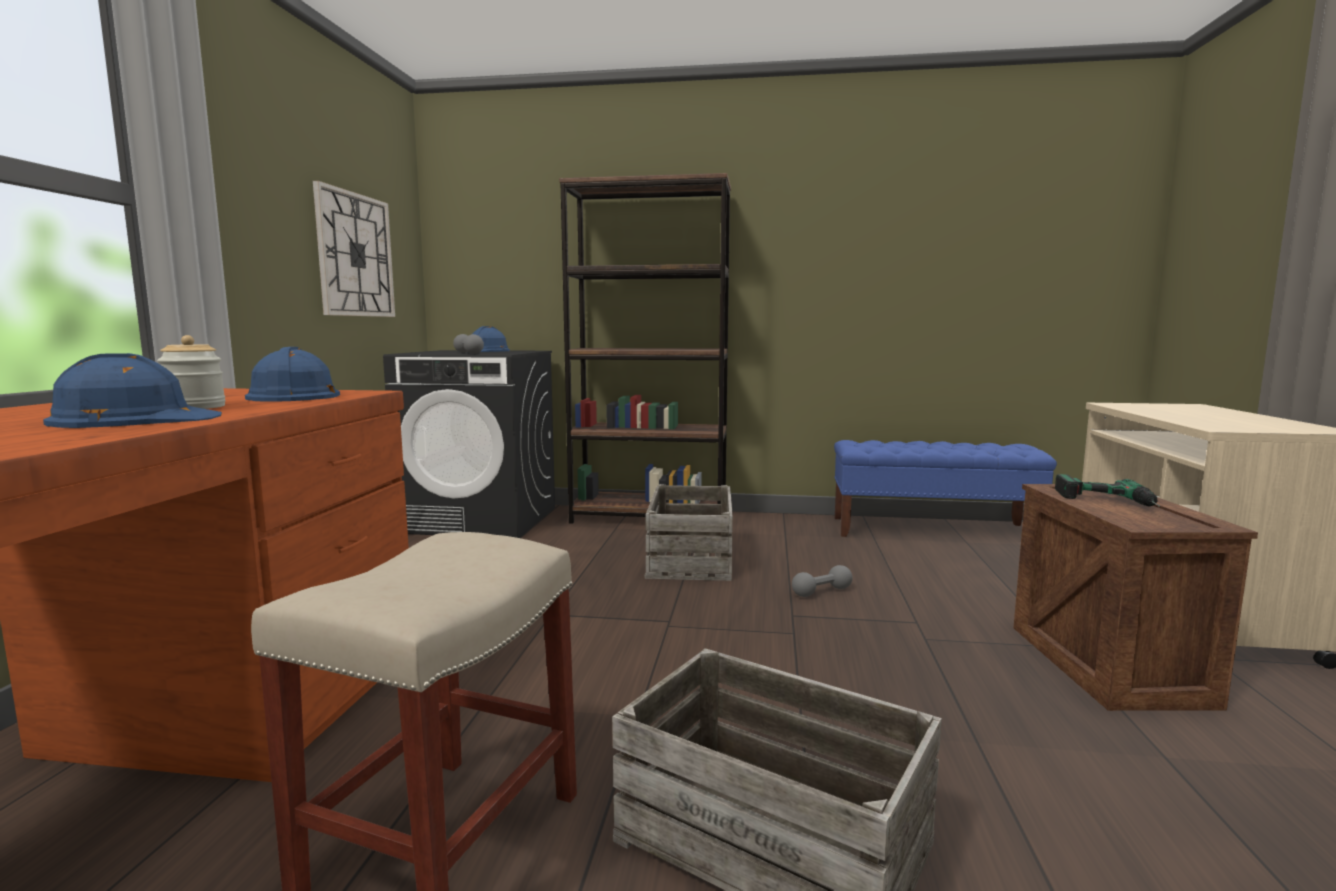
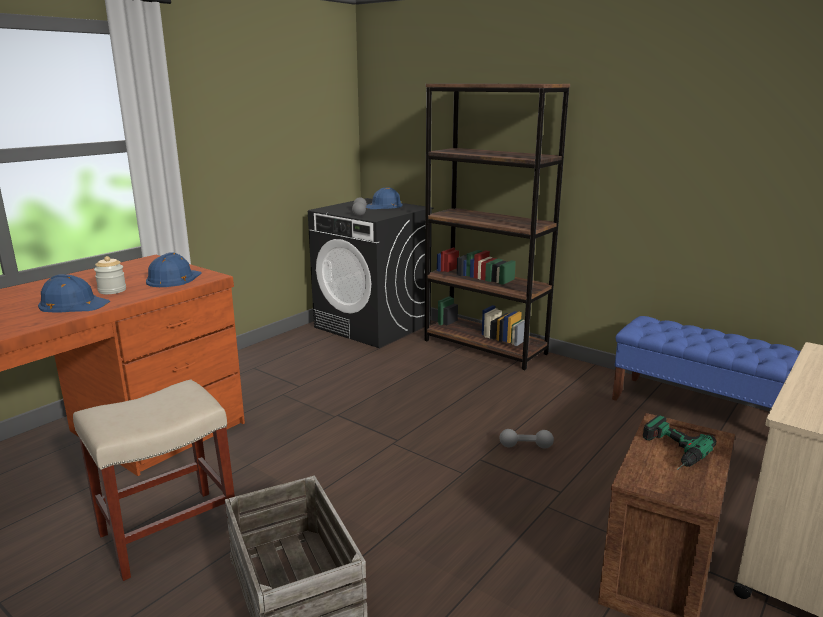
camera: 30 degrees right, 10 degrees up
(355, 255) = (293, 142): wall clock -> none
(692, 558) = (471, 392): crate -> none

